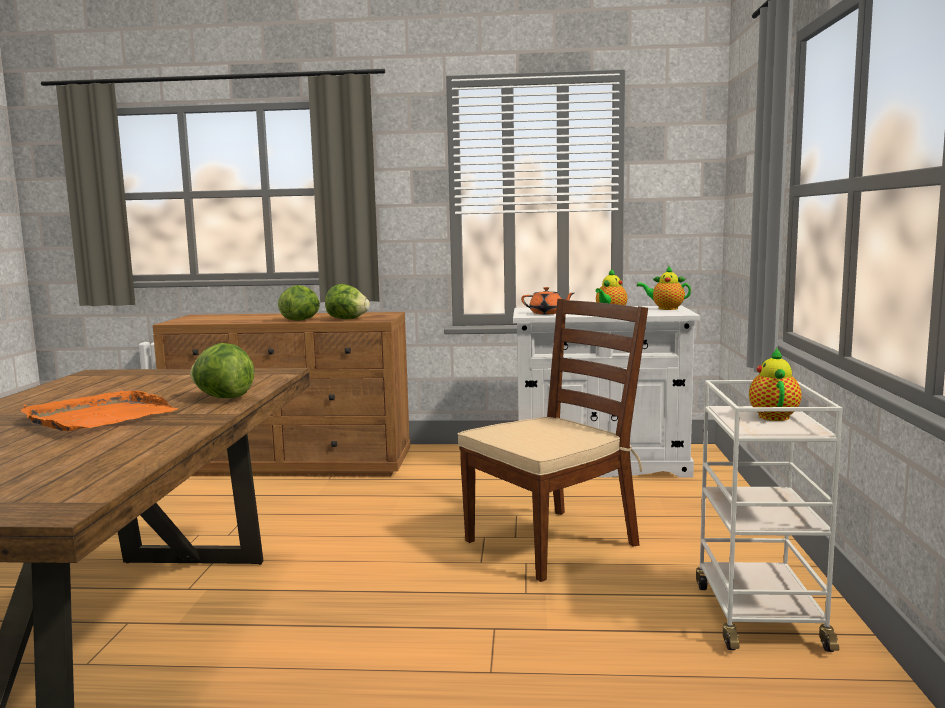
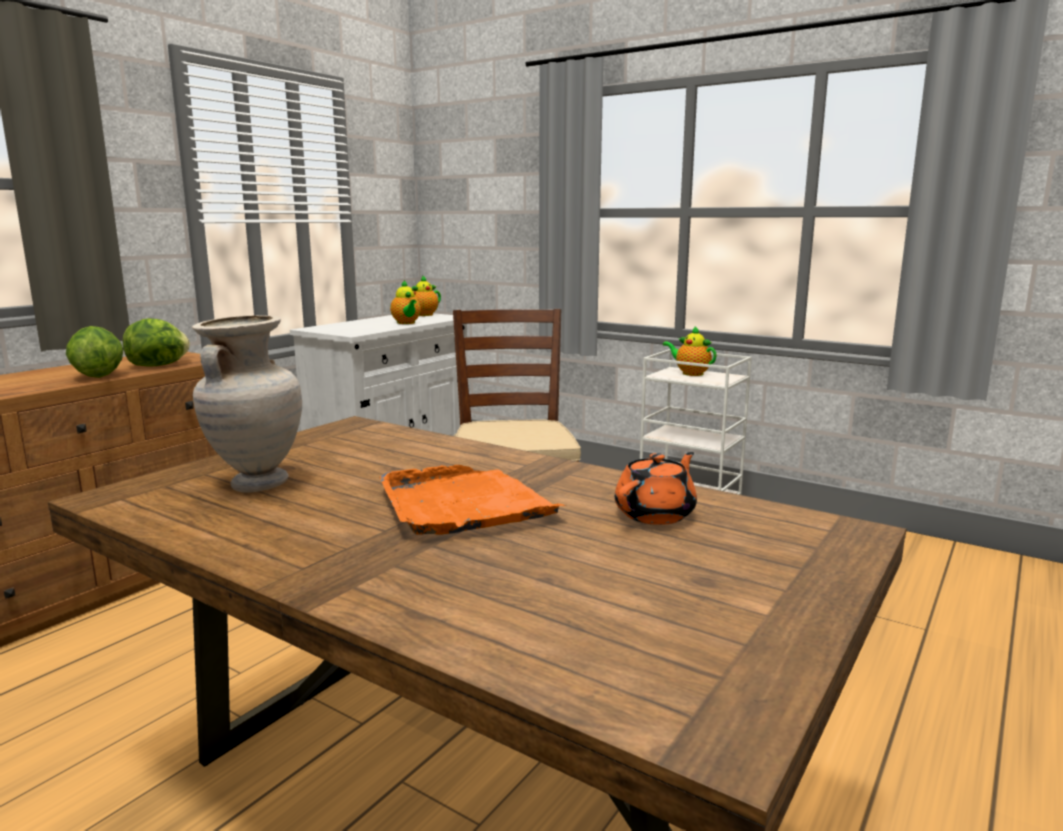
camera: 60 degrees left, 5 degrees up
(127, 383) = (257, 484): none -> beige vase
(223, 397) = (455, 454): lettuce -> none
(547, 313) = (358, 330): orange teapot -> orange teapot (656, 514)

